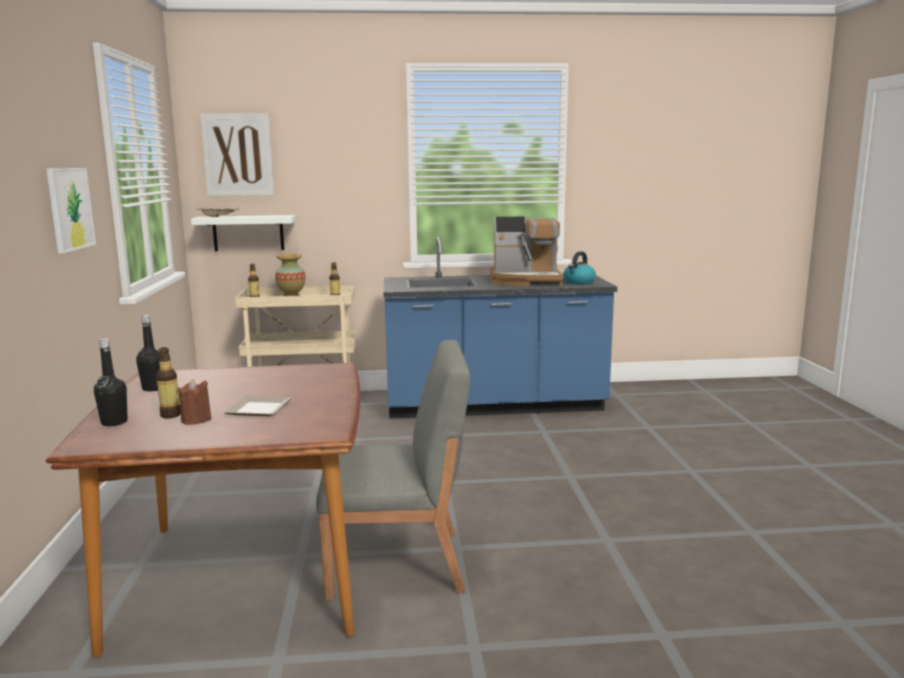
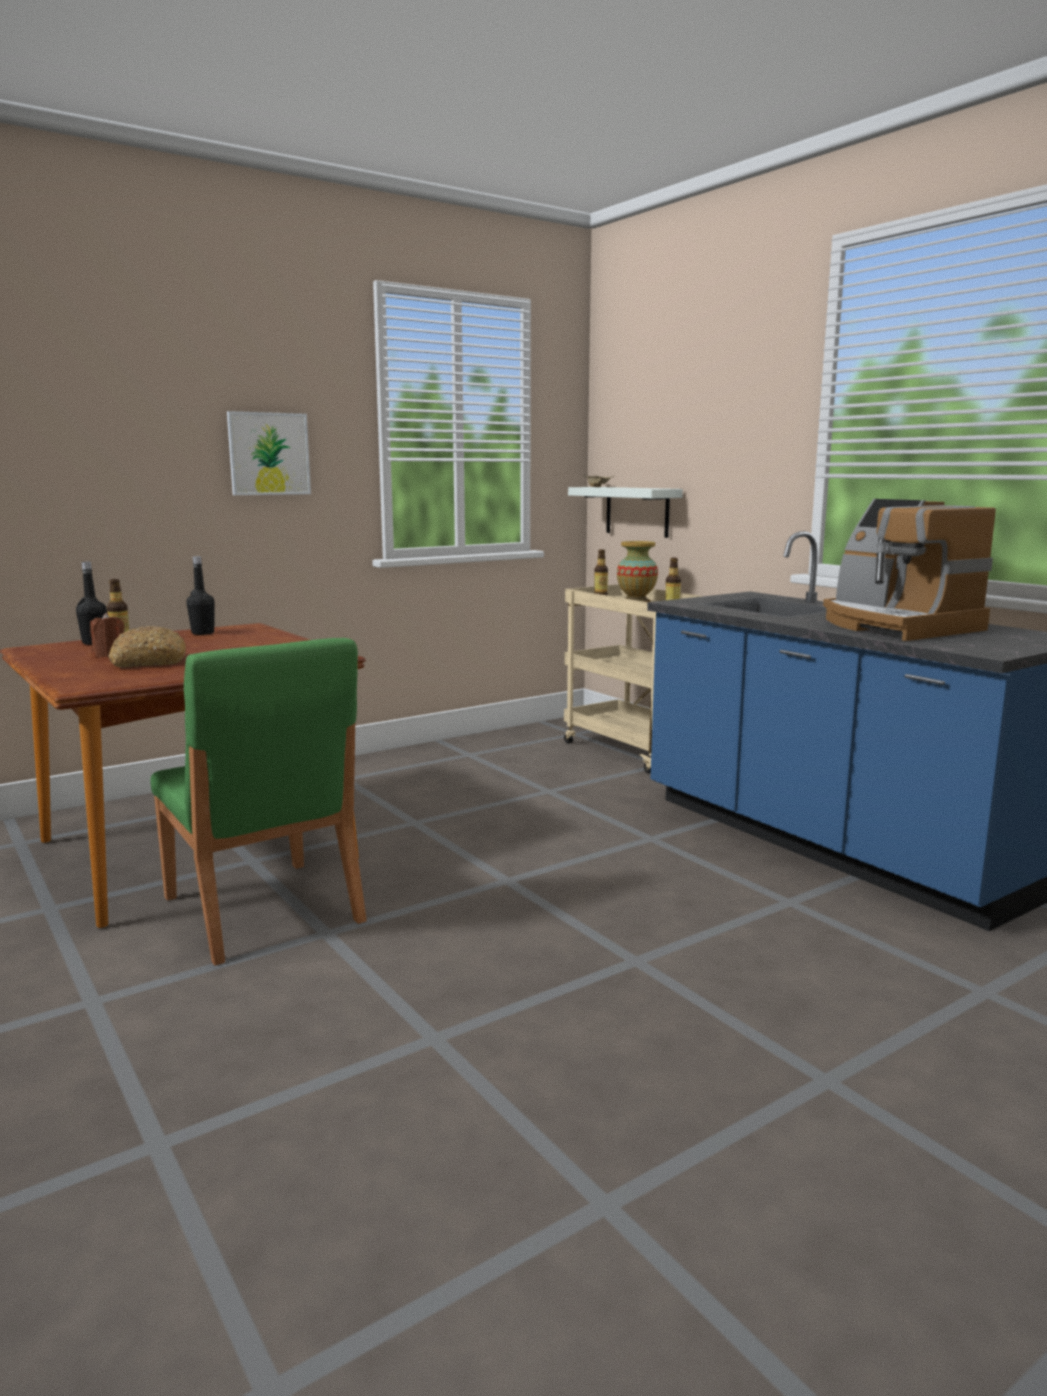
camera: 60 degrees right, 0 degrees up
(238, 155) = (636, 406): picture -> none
(259, 410) = (148, 662): plate -> bread
(397, 564) = (262, 911): grey chair -> green chair
(578, 282) = (973, 643): kettle -> none

